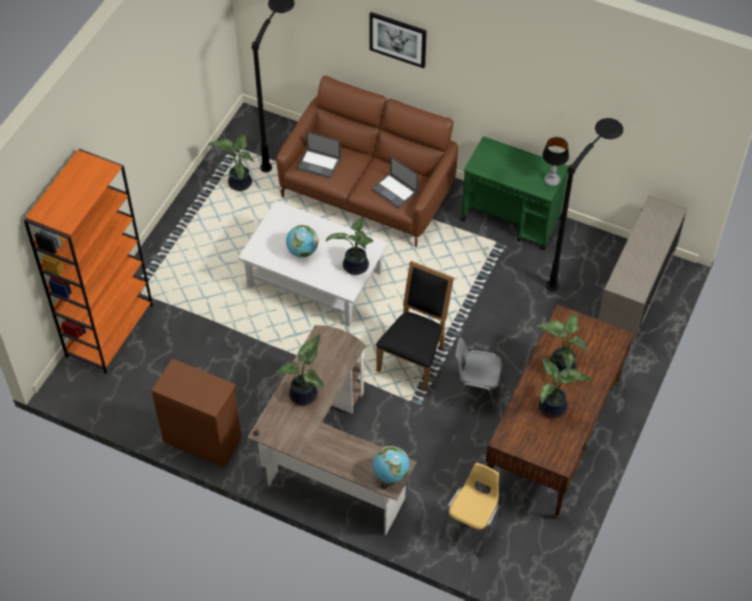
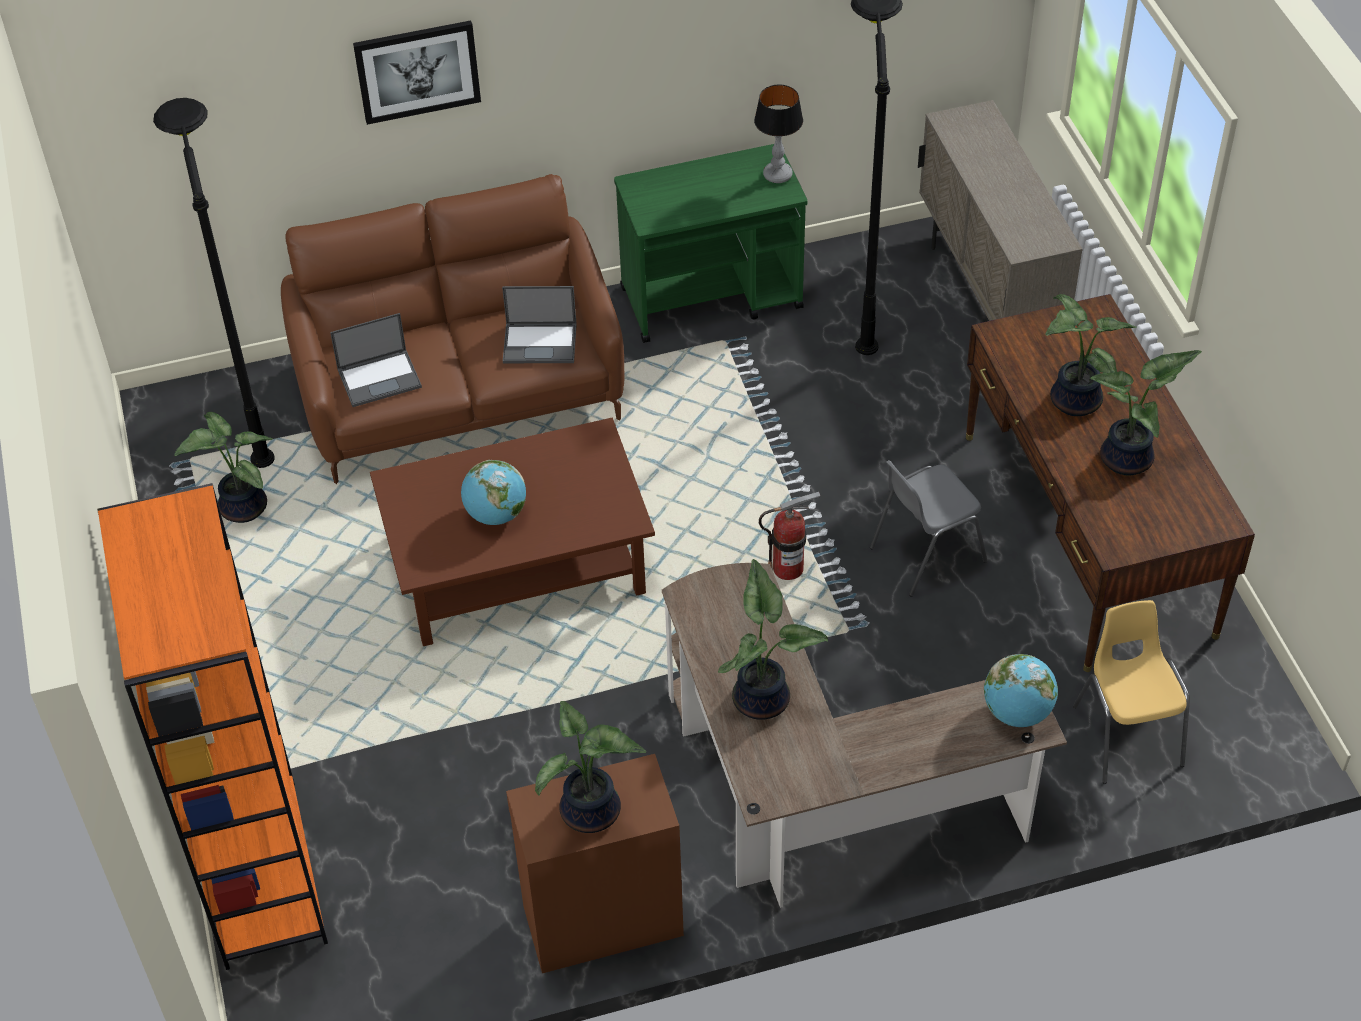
camera: 40 degrees left, 5 degrees down
(315, 279) = (517, 563): white coffee table -> brown coffee table
(355, 267) = (603, 483): potted plant -> potted plant (591, 814)
(414, 357) = (788, 568): black chair -> fire extinguisher

